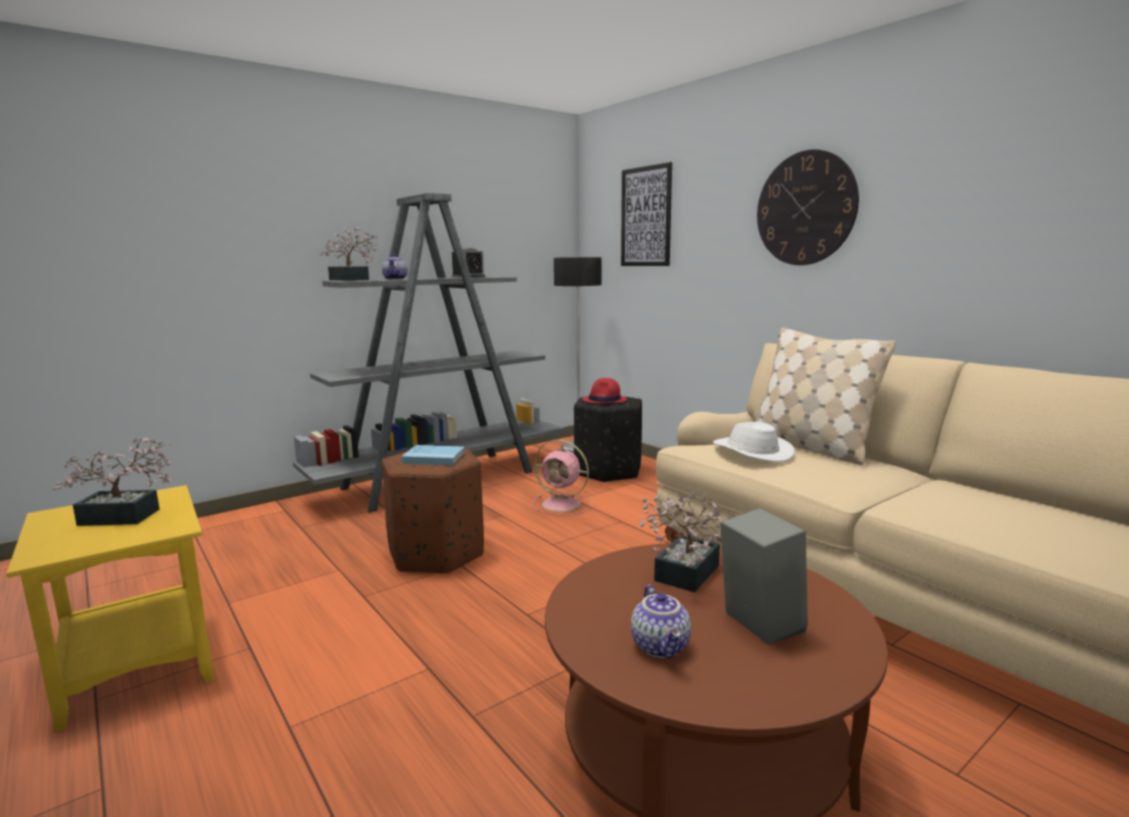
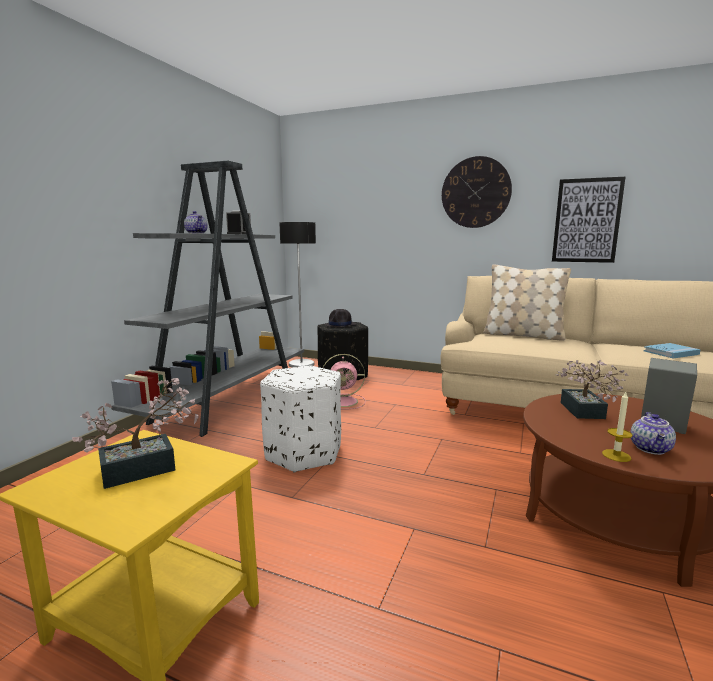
camera: 30 degrees left, 0 degrees up
(351, 280) = (166, 232): potted plant -> none
(434, 458) = (304, 375): blue book -> blue book (671, 352)
(437, 553) = (304, 452): brown ottoman -> white ottoman
(591, 638) = (616, 455): none -> candle
(604, 400) = (340, 325): red hat -> black hat
(646, 217) = (348, 194): picture -> picture (586, 221)
(662, 647) = (651, 449): teapot -> teapot turned 60 degrees clockwise
(751, 452) = (505, 341): white hat -> none

